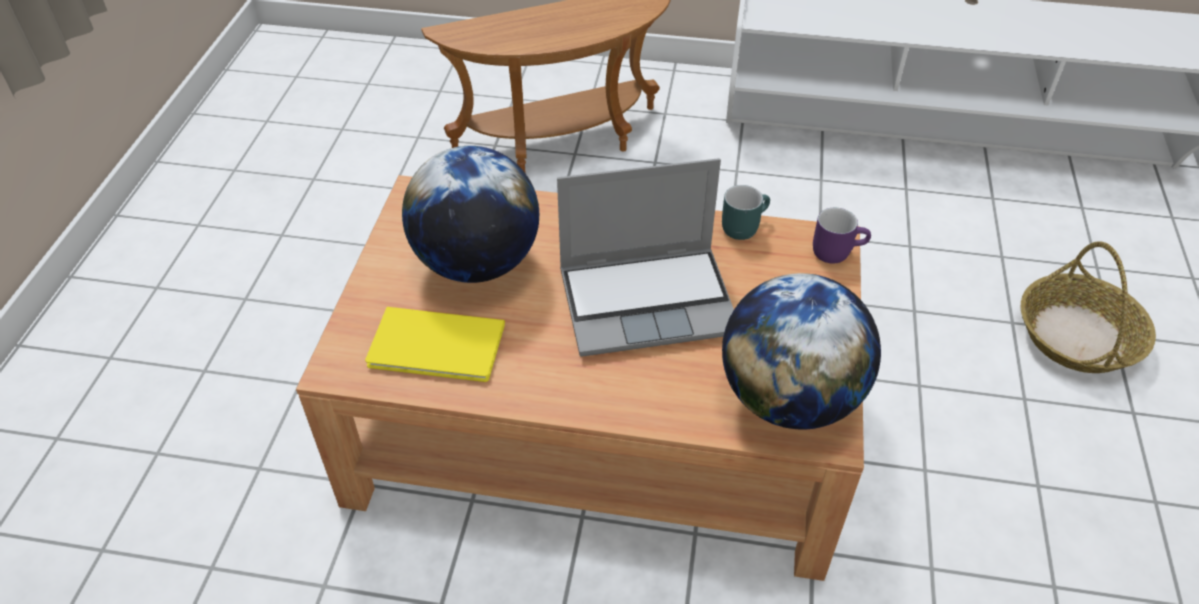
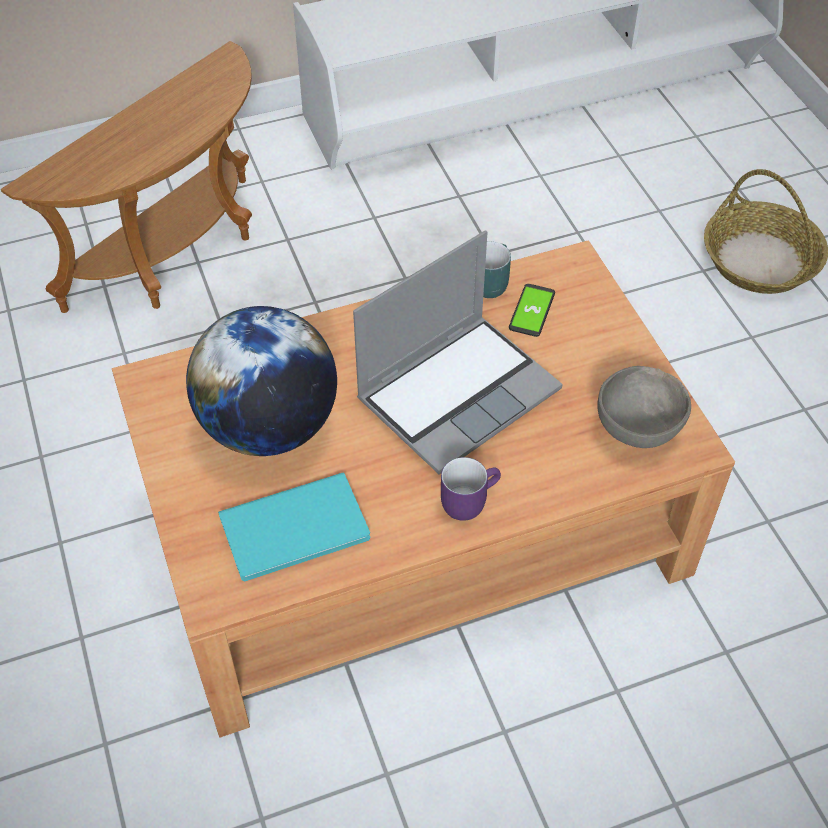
camera: 30 degrees left, 5 degrees up
(439, 348) = (299, 529): yellow book -> turquoise book
(763, 262) = (531, 311): none -> phone
(789, 399) = (639, 429): globe -> grey bowl
(836, 250) = (585, 272): purple mug -> purple mug (467, 499)

